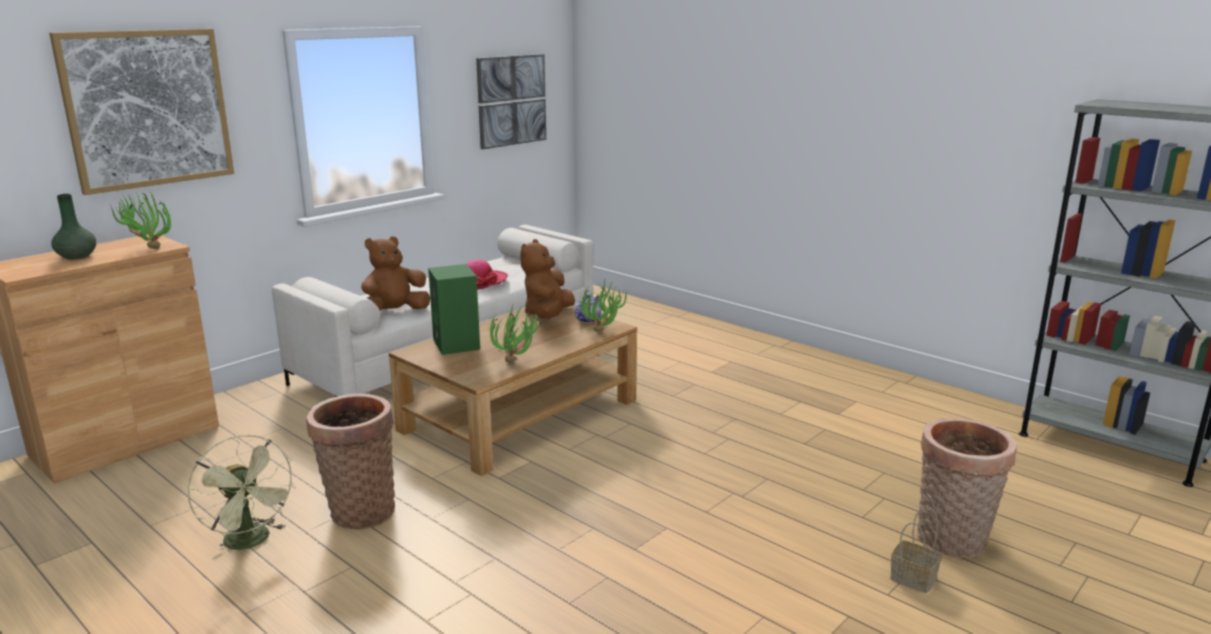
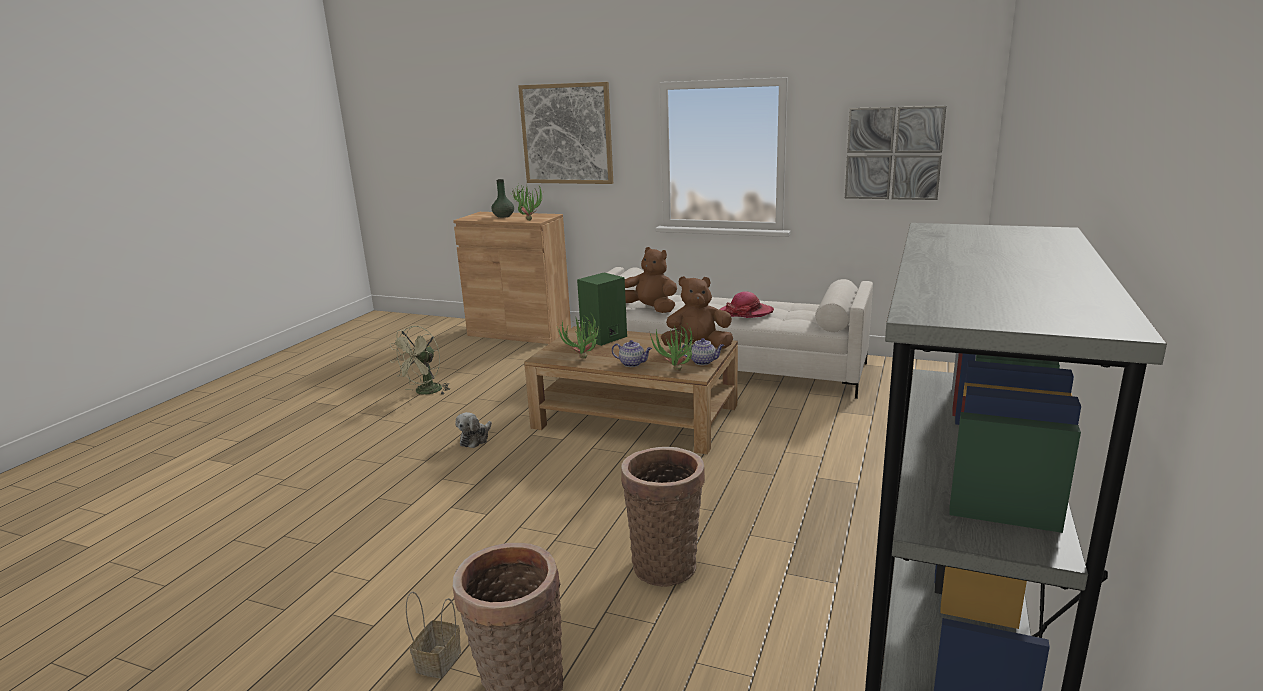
camera: 70 degrees right, 0 degrees up
(359, 510) = (468, 407): basket -> basket (665, 563)
(470, 515) = (475, 439): none -> plush toy
(556, 344) = (632, 364): none -> teapot

